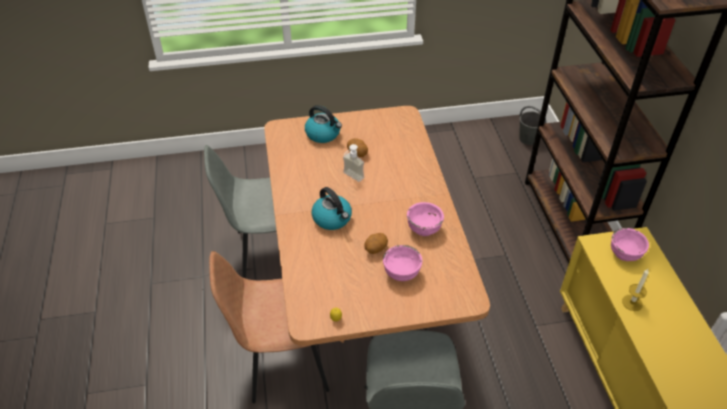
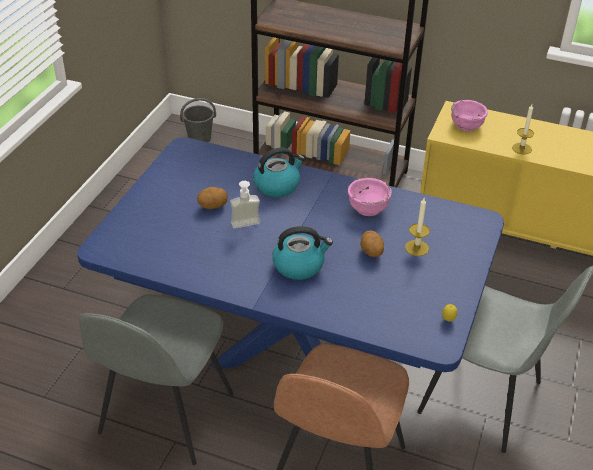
camera: 60 degrees left, 5 degrees down
(323, 134) = (152, 218): kettle -> kettle (277, 185)
(364, 292) = (294, 356): brown dining table -> blue dining table
(402, 272) = (416, 248): pink bowl -> candle

